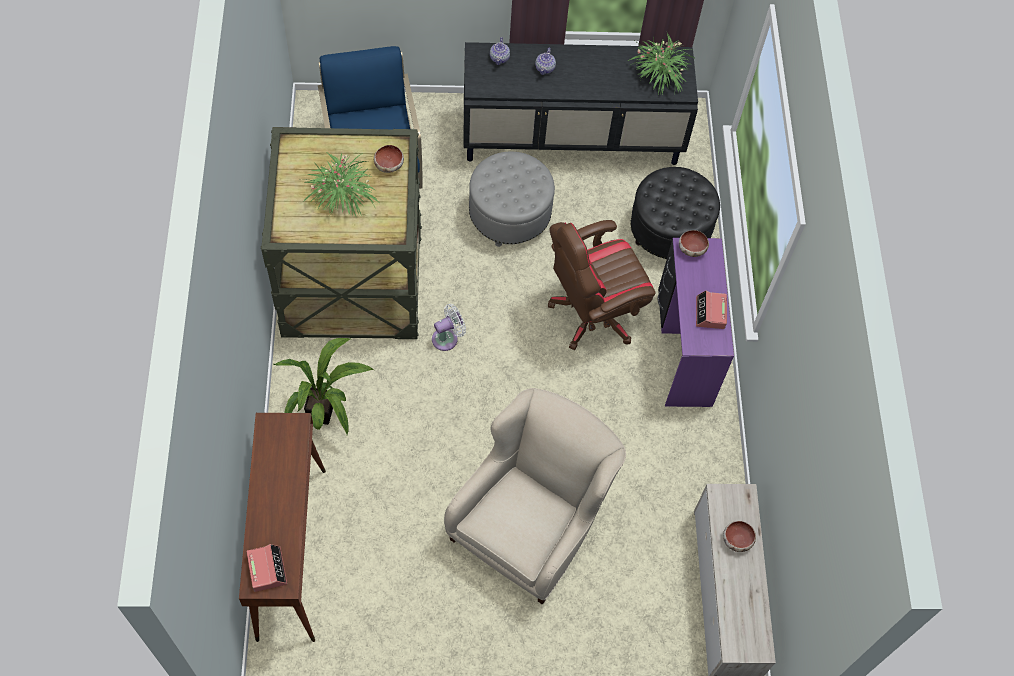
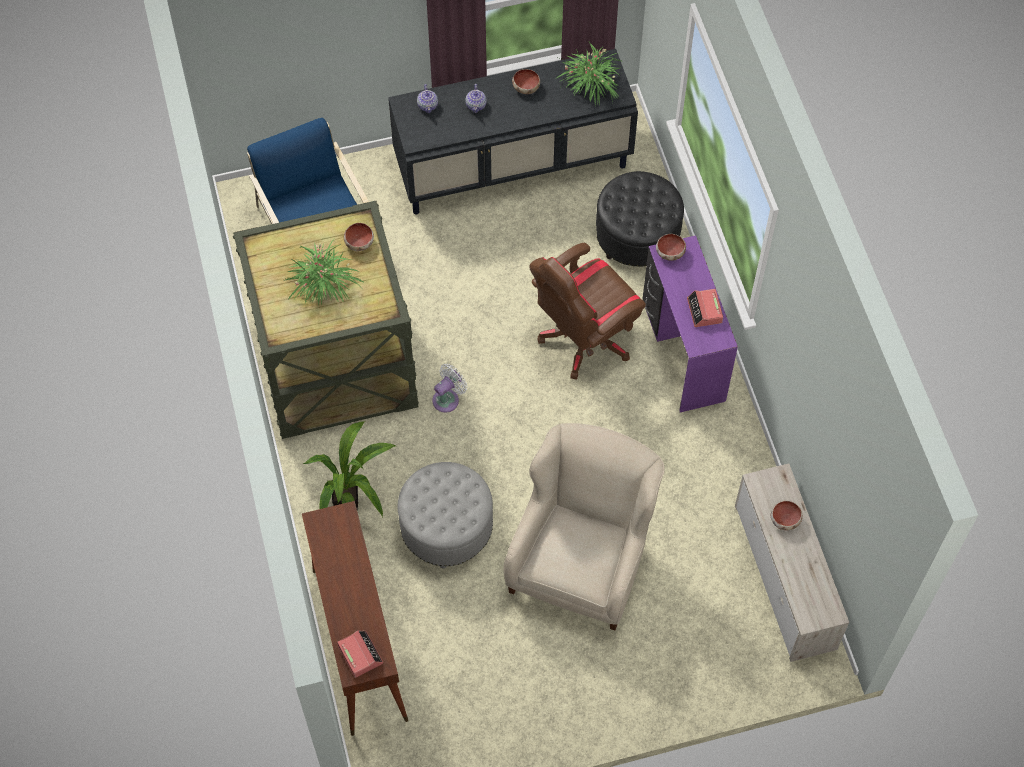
camera: 10 degrees left, 0 degrees up
(509, 216) = (473, 261): grey ottoman -> grey ottoman (446, 529)
(596, 62) = (525, 87): none -> bowl

